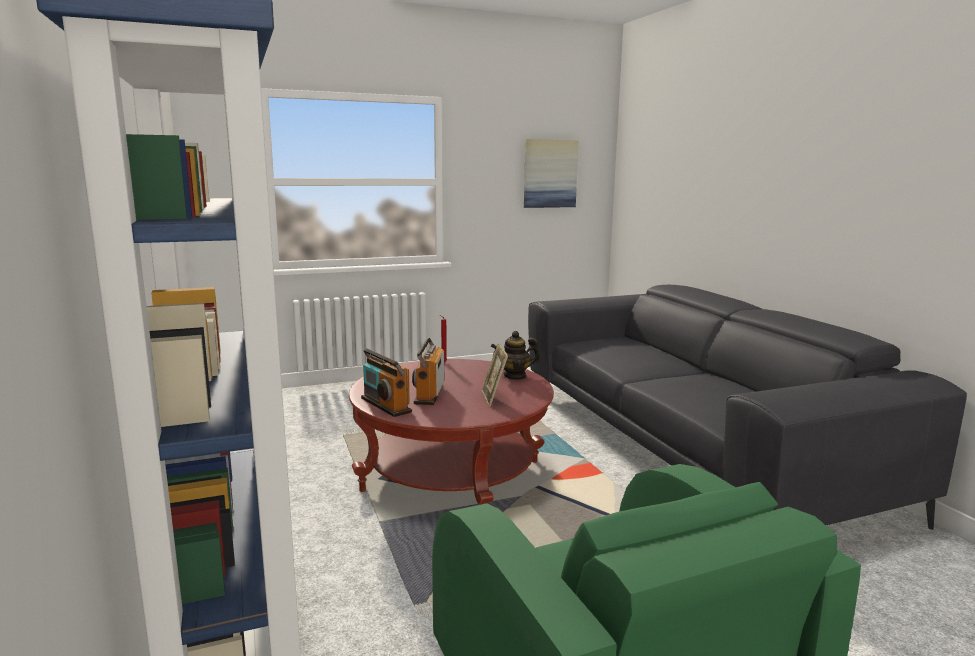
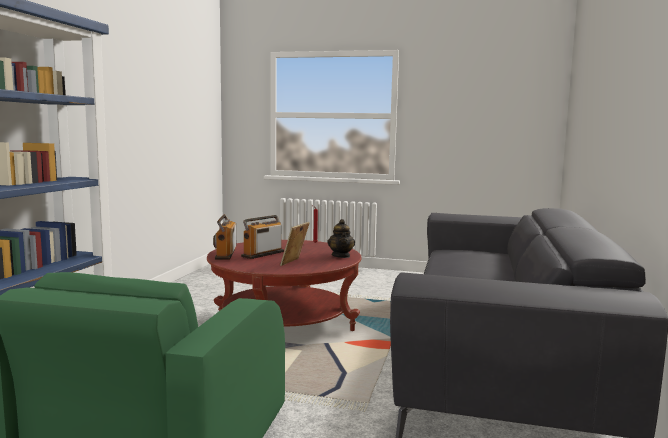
camera: 35 degrees right, 5 degrees down
(515, 376) = (341, 256): teapot -> teapot turned 120 degrees counterclockwise
(550, 173) = (495, 110): picture -> none

